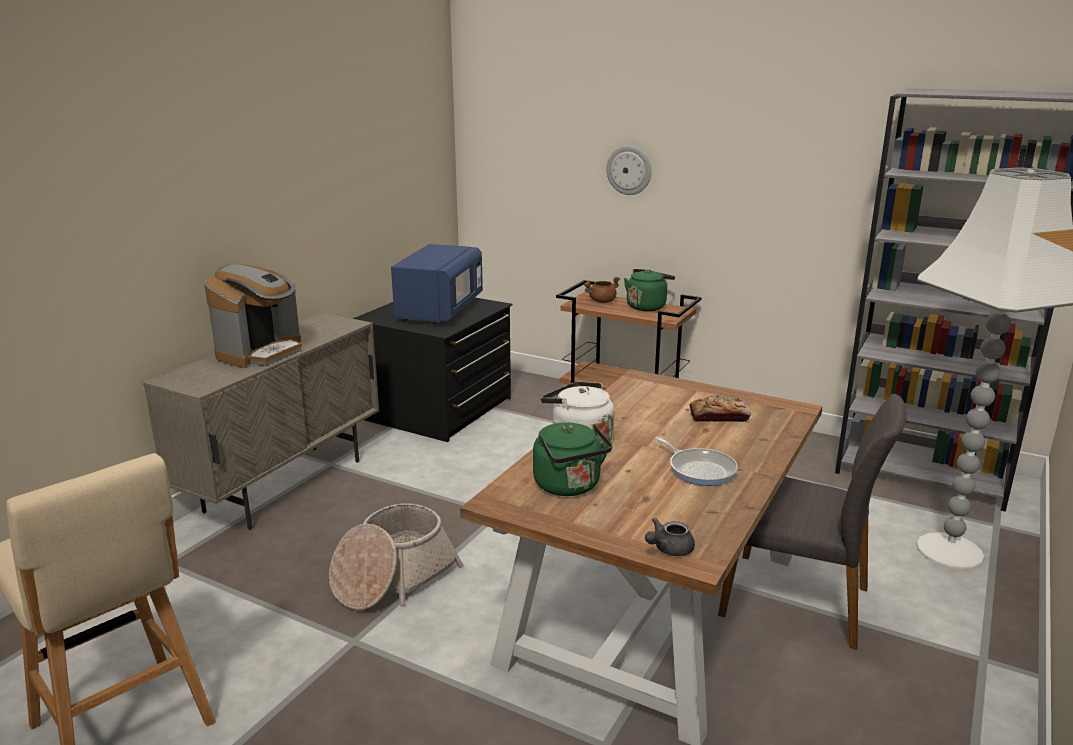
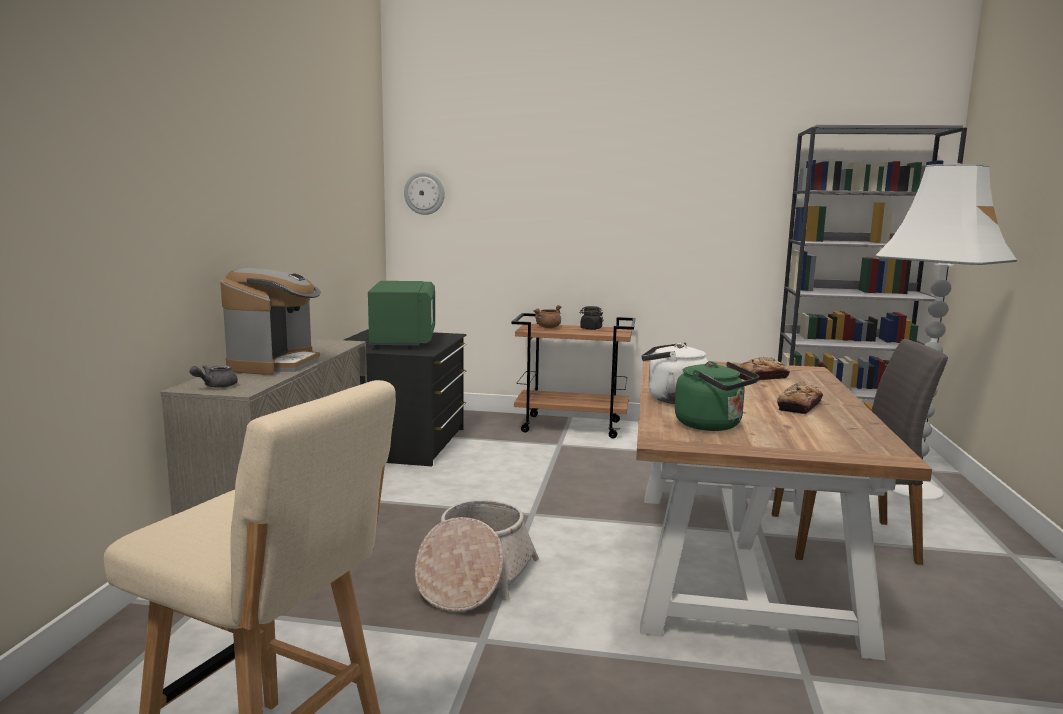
camera: 20 degrees left, 10 degrees down
(439, 310) = (403, 340): blue microwave -> green microwave
(629, 170) = (563, 210): wall clock -> wall clock (424, 193)
(647, 306) = (591, 328): green kettle -> black jar
(668, 549) = (859, 453): grey teapot -> grey teapot (215, 386)
(699, 469) = (799, 406): frying pan -> bread

